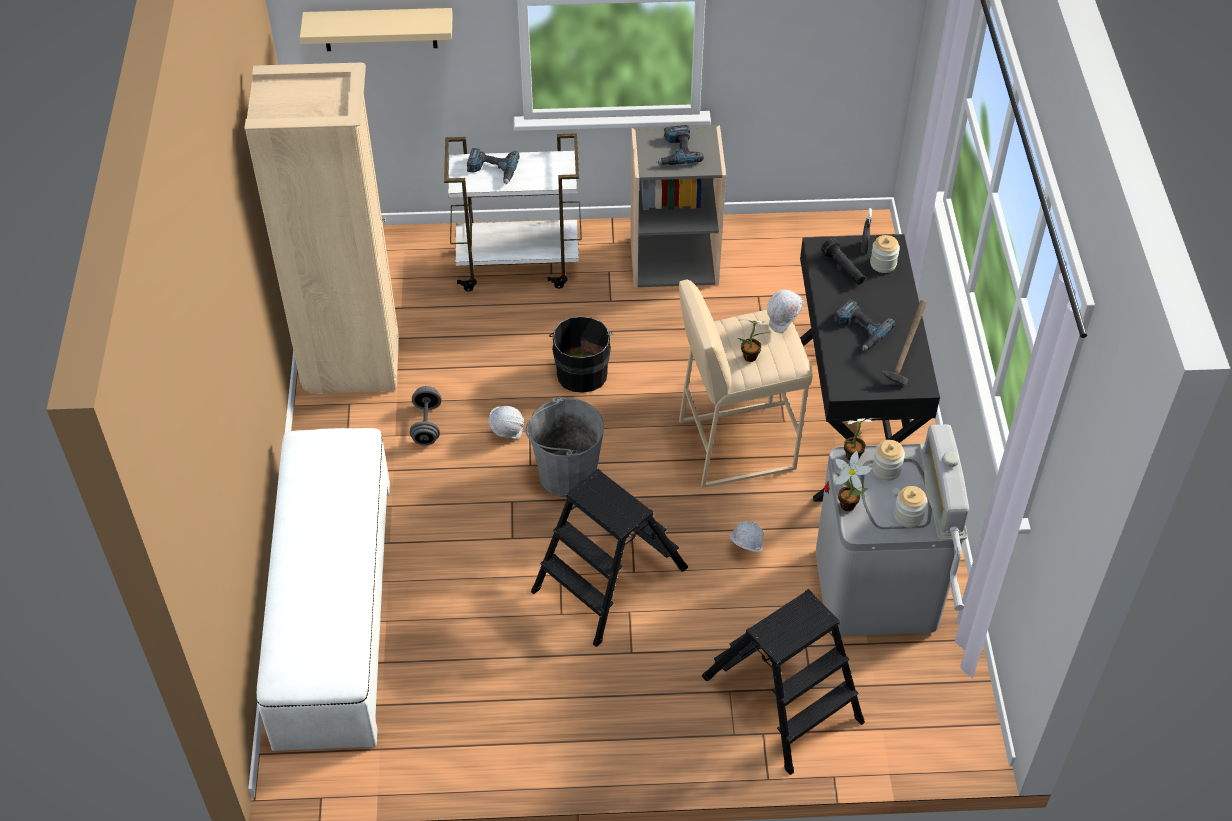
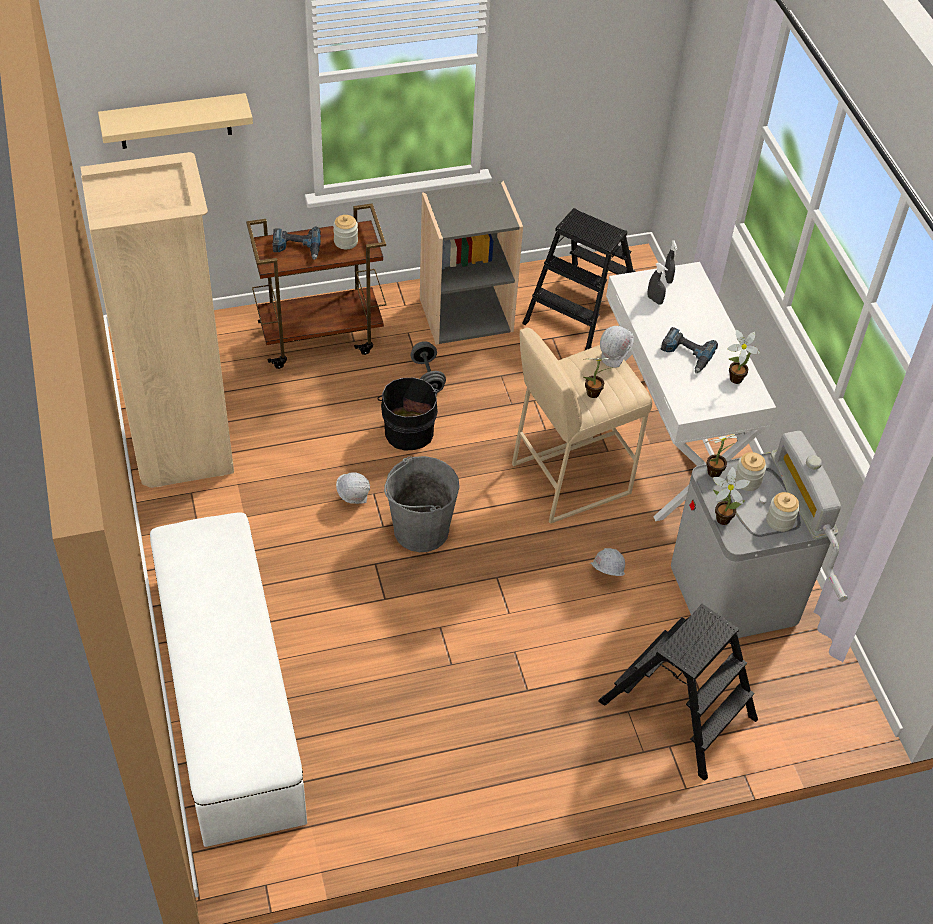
camera: 15 degrees left, 0 degrees up
(426, 425) = (273, 502): grey dumbbell -> grey dumbbell (427, 376)
(519, 267) = (322, 339): white cart -> brown cart
(610, 579) = (488, 623): black step ladder -> black step ladder (581, 307)
(676, 151) = (470, 209): power drill -> none
(843, 268) = (654, 300): black flashlight -> grey spray bottle
(852, 419) = (669, 440): black desk -> white desk
(883, 264) = (689, 291): jar -> jar (346, 241)
(902, 362) = (733, 379): hammer -> potted plant

